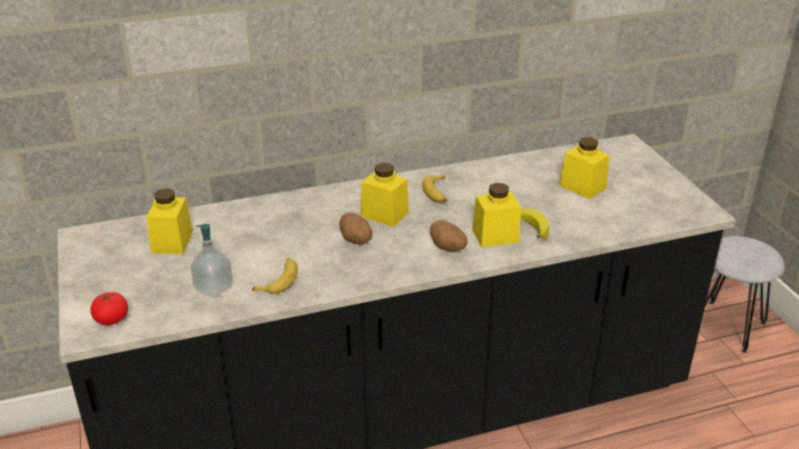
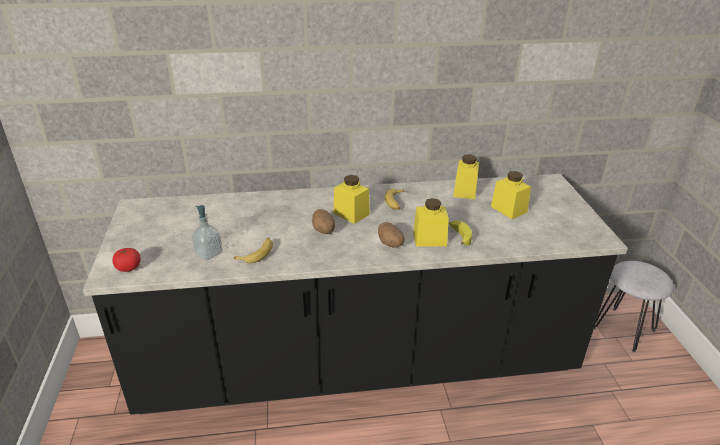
camera: 10 degrees right, 0 degrees up
(172, 242) = (193, 217): yellow jar -> yellow jar (465, 191)

